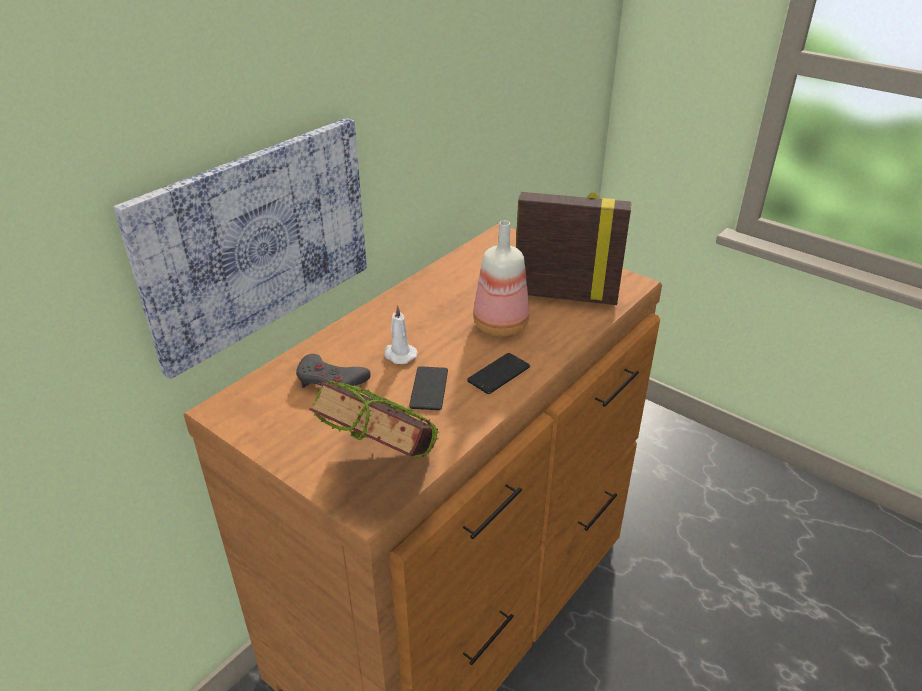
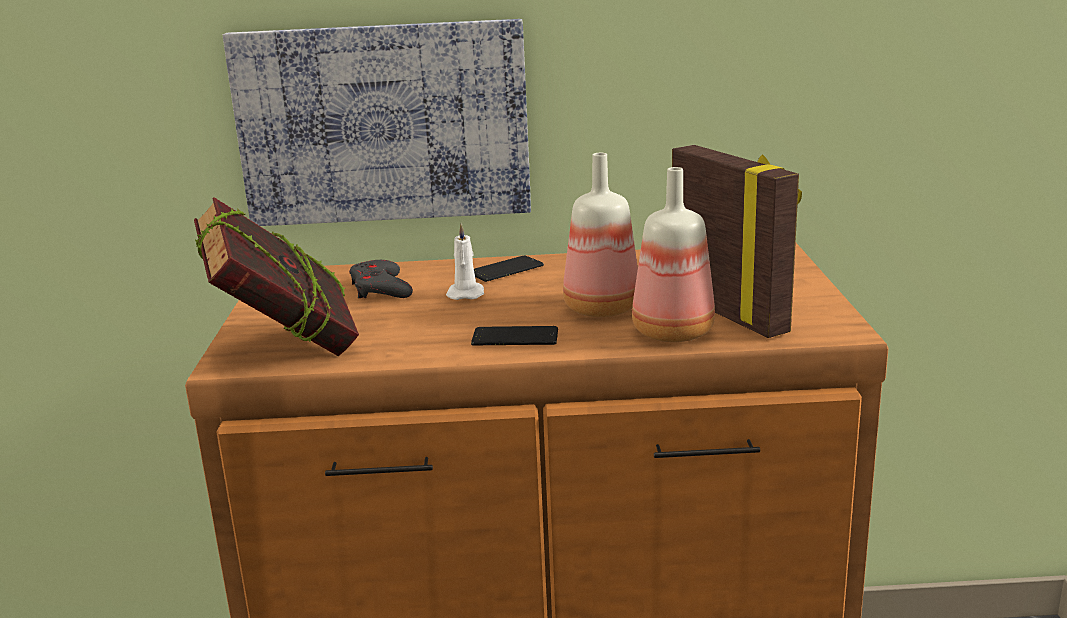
camera: 50 degrees right, 15 degrees down
(429, 389) = (435, 322): phone -> phone (506, 270)
(566, 325) = (670, 333): none -> bottle

